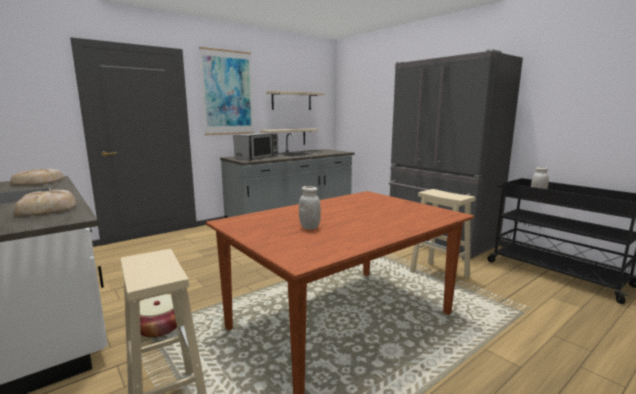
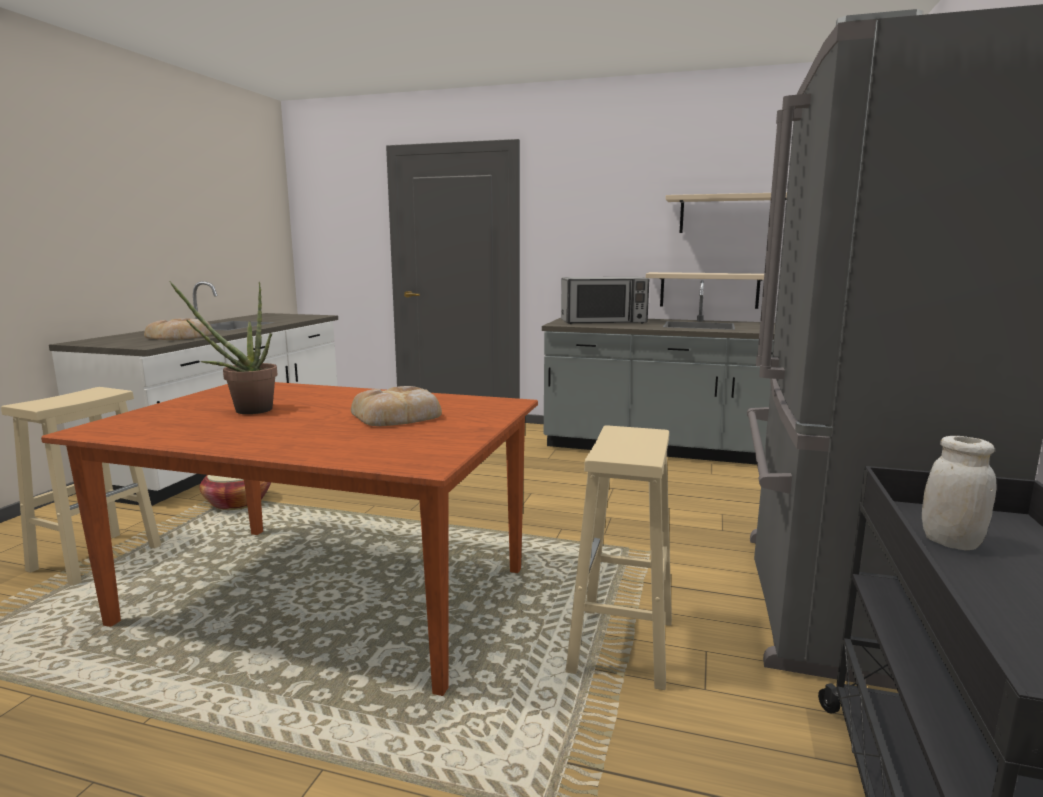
camera: 55 degrees right, 0 degrees up
(39, 181) = (296, 317): bread -> bread (398, 416)
(228, 93) = (589, 205): picture -> none
(309, 227) = (245, 411): white jar -> potted plant

